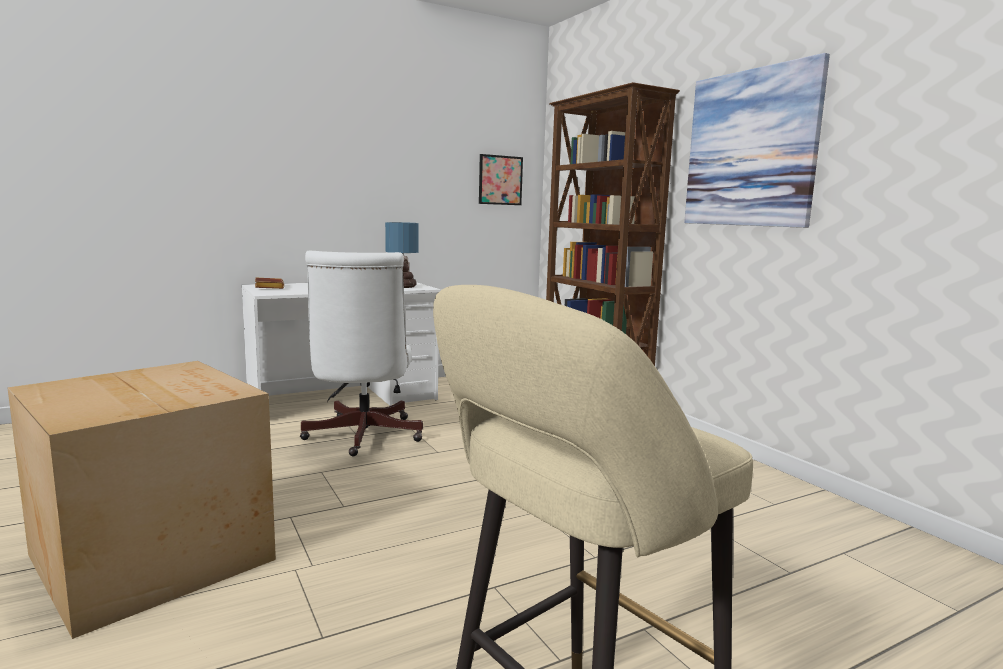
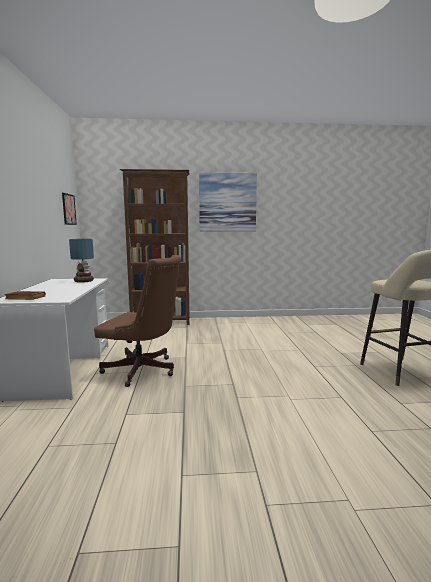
camera: 65 degrees left, 0 degrees up
(154, 555) = (261, 436): cardboard box -> none
(361, 437) = (143, 371): white office chair -> brown office chair

